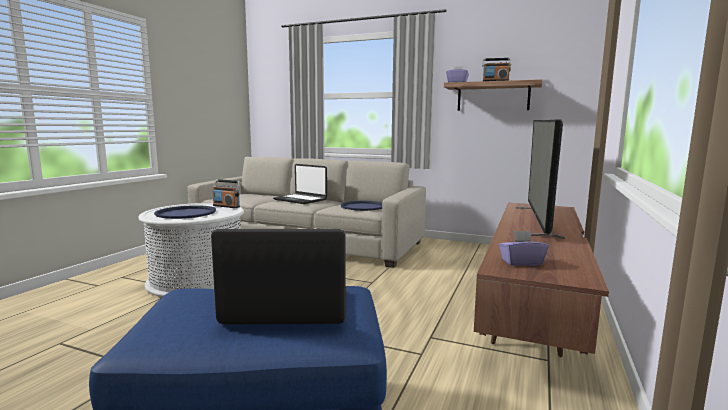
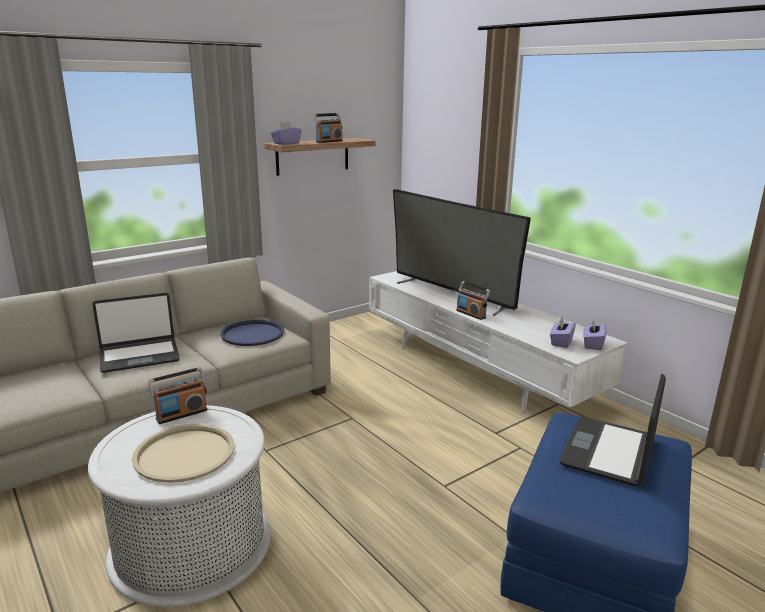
camera: 60 degrees left, 10 degrees up
(186, 213) = (185, 454): blue tray -> beige tray
(508, 230) = (471, 314): none -> radio
(535, 306) = (477, 370): brown tv stand -> white tv stand
(551, 275) = (592, 344): none -> purple tissue box

